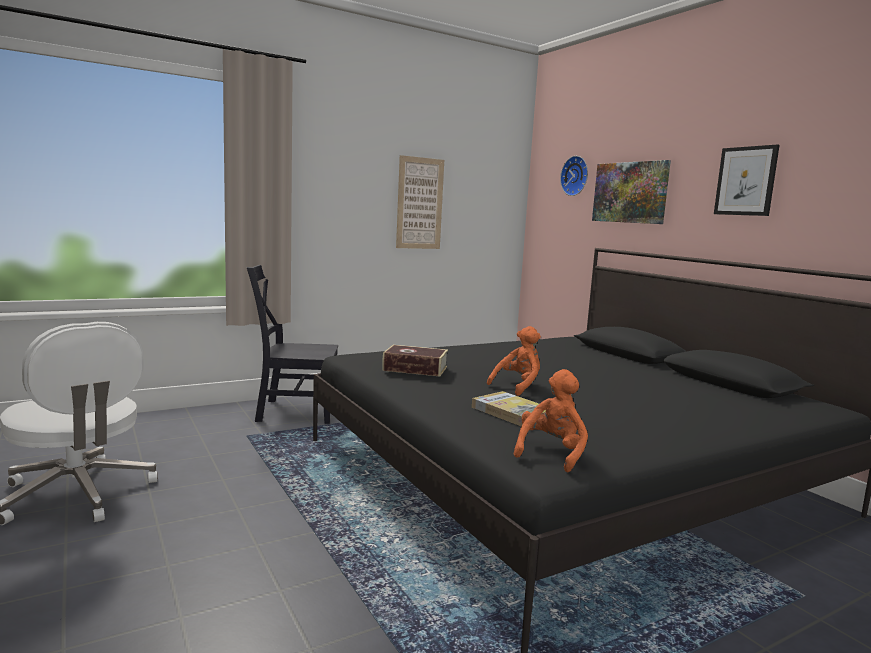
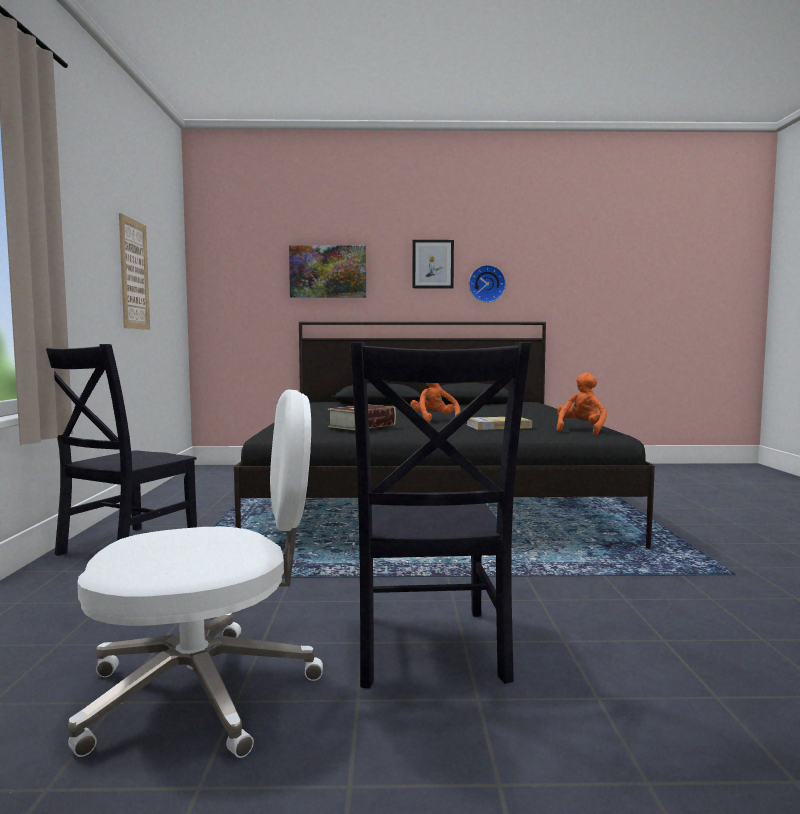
camera: 60 degrees left, 5 degrees down
(147, 552) = (428, 650): none -> black chair
(551, 453) = (581, 430): orange plush toy -> orange plush toy turned 60 degrees clockwise
(576, 176) = (258, 256): wall clock -> wall clock (486, 284)

